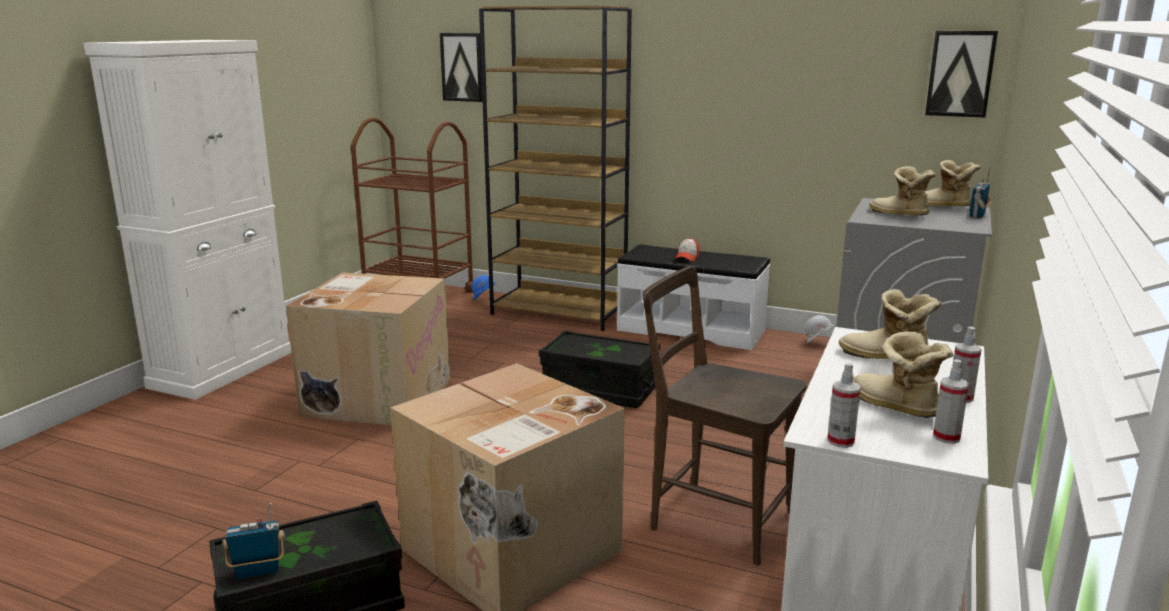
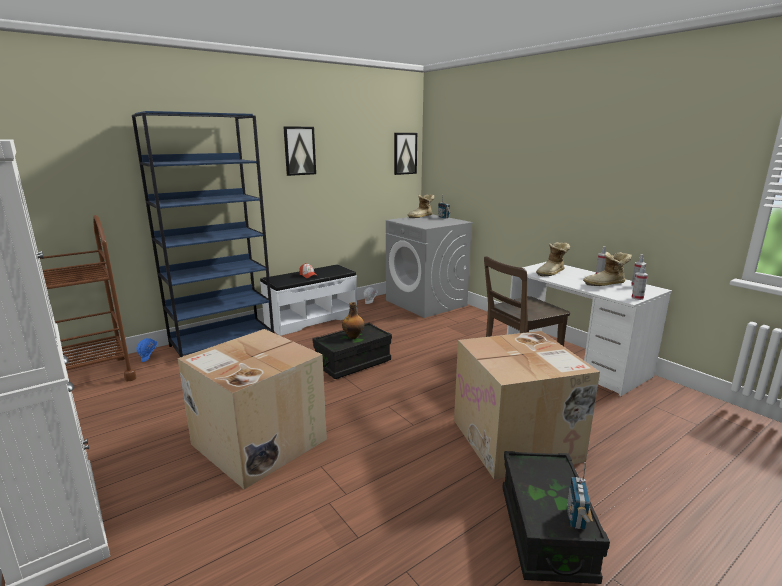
camera: 60 degrees left, 0 degrees up
(462, 67) = (77, 166): picture -> picture (299, 151)
(560, 313) = (223, 342): brown bookcase -> blue bookcase
(603, 349) = (353, 336): none -> bottle
(899, 215) = (426, 222): boot -> none

